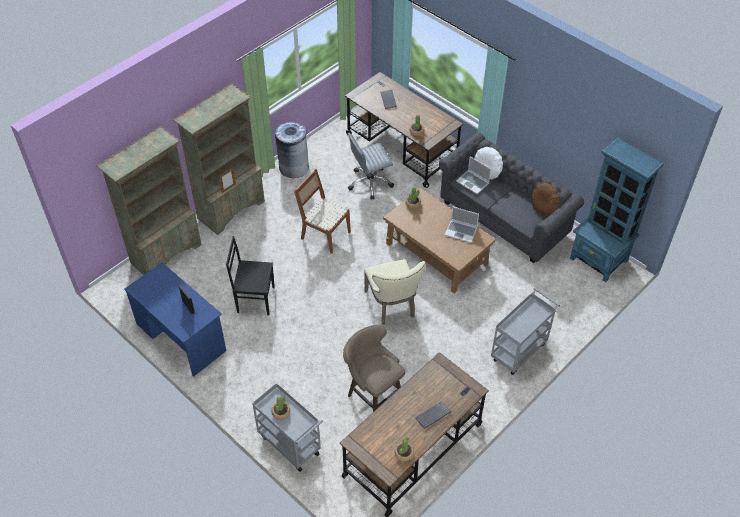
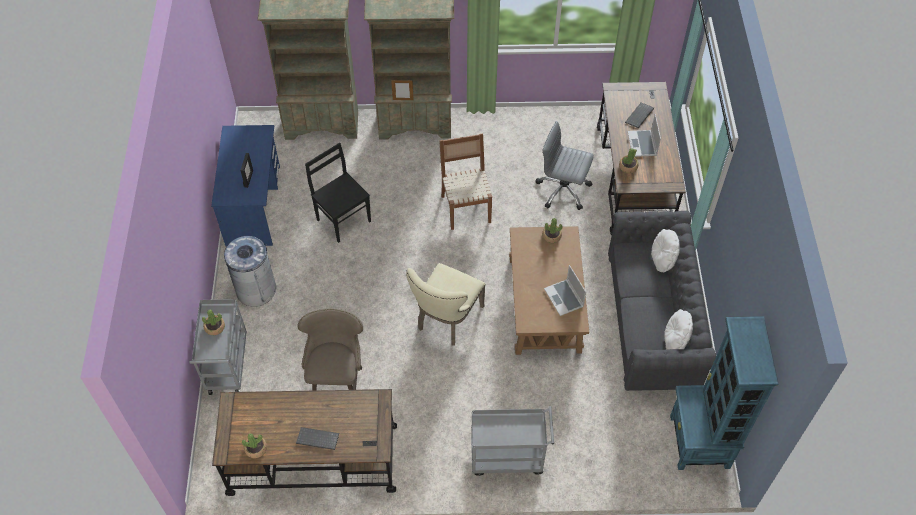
camera: 45 degrees right, 5 degrees up
(293, 167) = (512, 125): grey trash can -> grey trash can (256, 289)
(473, 182) = (635, 260): laptop -> laptop (642, 144)
(543, 209) = (675, 341): brown pillow -> white pillow

